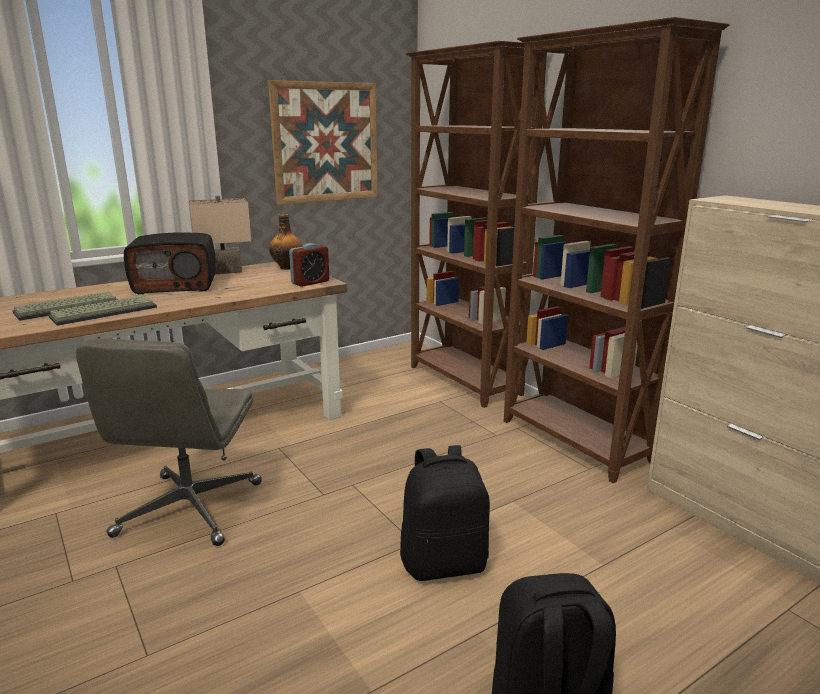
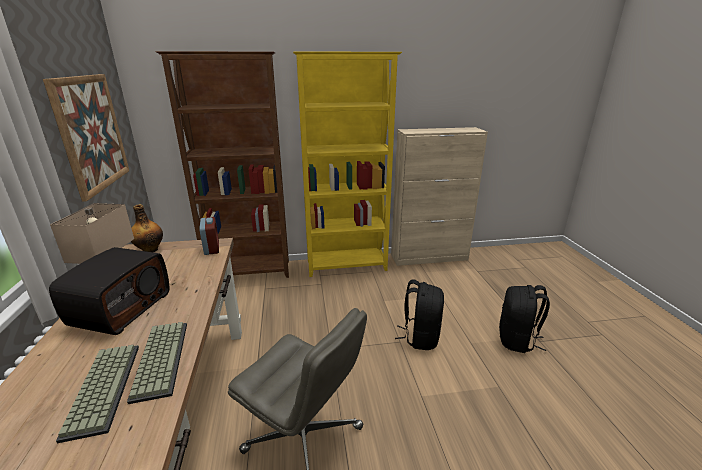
camera: 65 degrees left, 5 degrees up
(574, 442) = (347, 266): brown bookcase -> yellow bookcase

